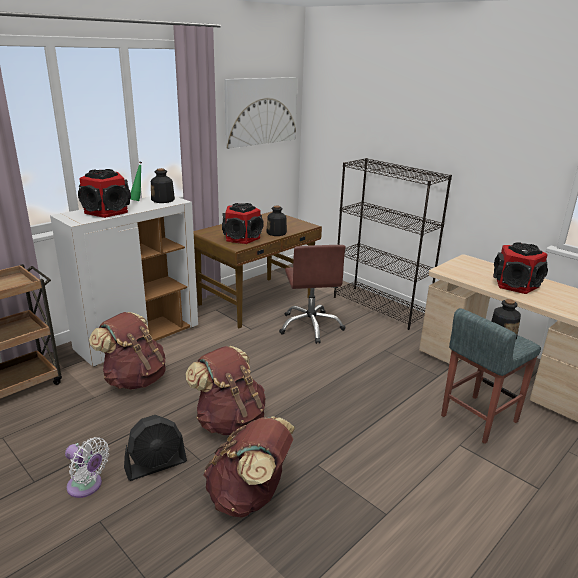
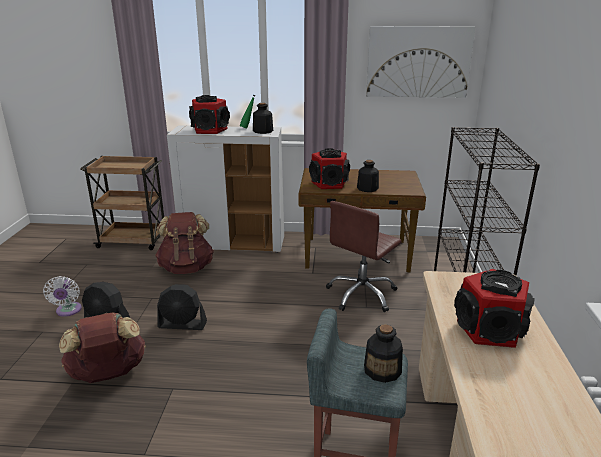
camera: 50 degrees right, 0 degrees up
(229, 421) = (182, 324): brown backpack -> black fan

